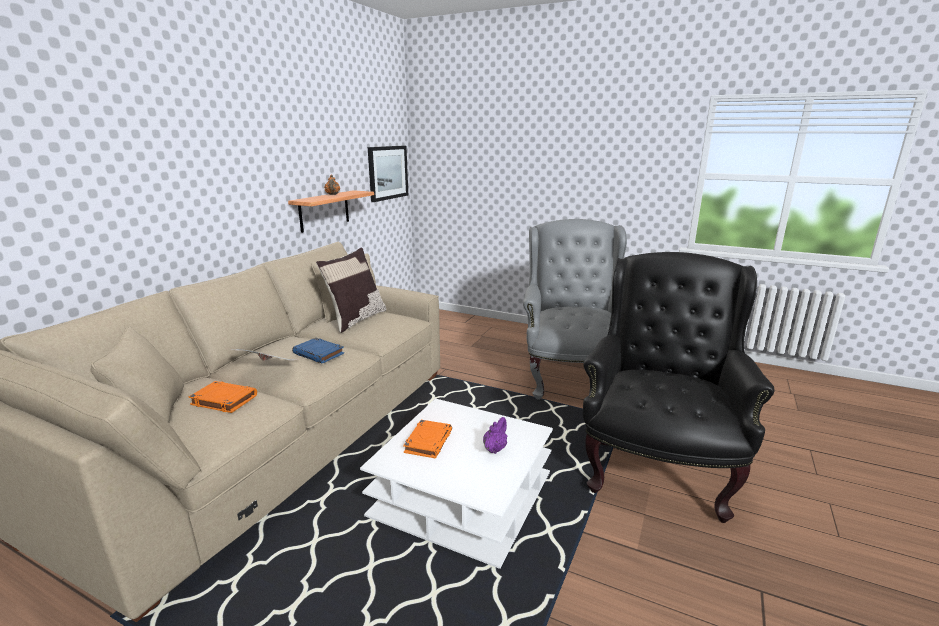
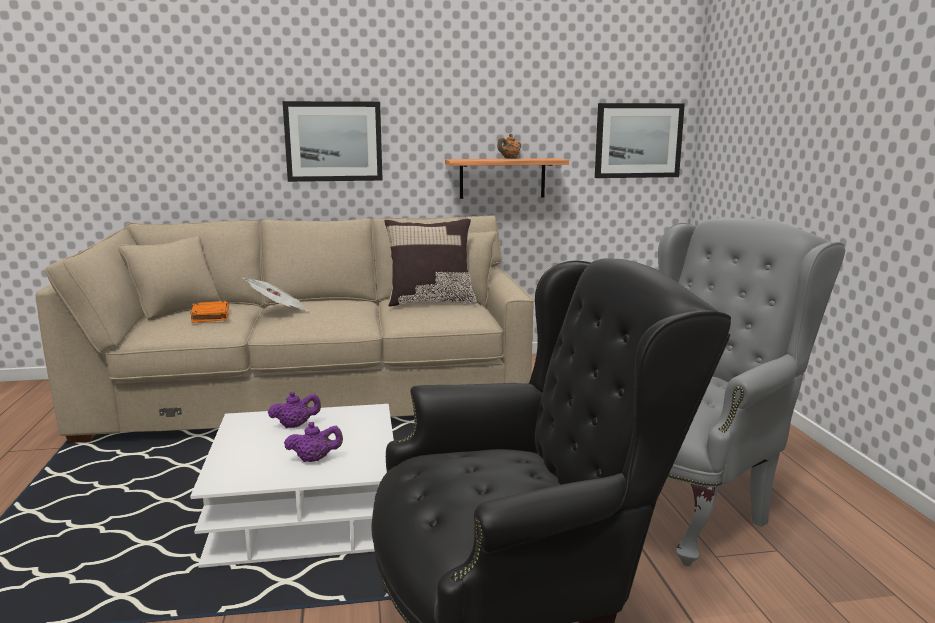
camera: 55 degrees right, 5 degrees down
(200, 195) = (333, 141): none -> picture
(319, 354) = (330, 313): blue book -> none
(428, 441) = (295, 425): orange book -> purple teapot

